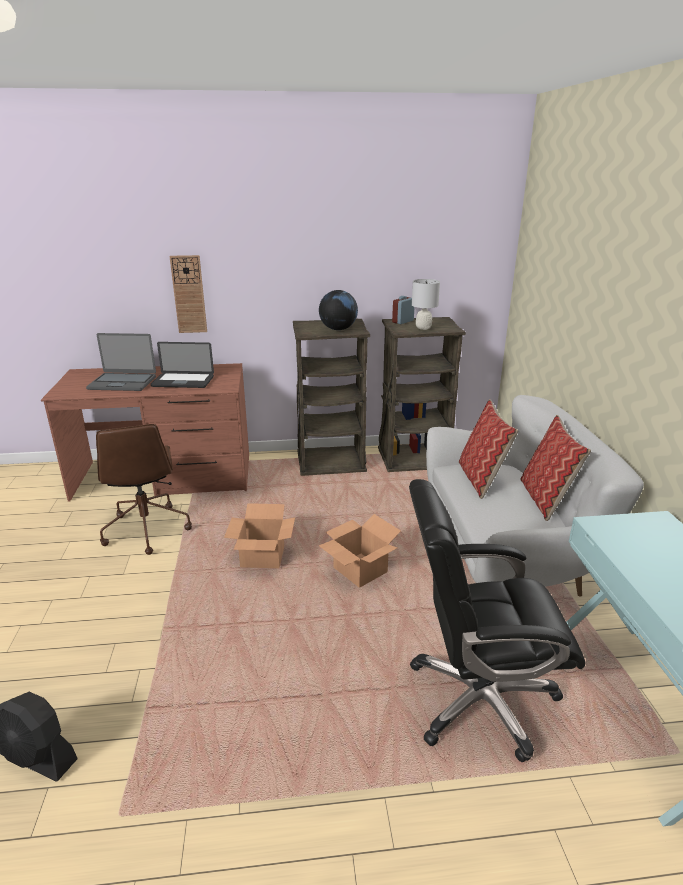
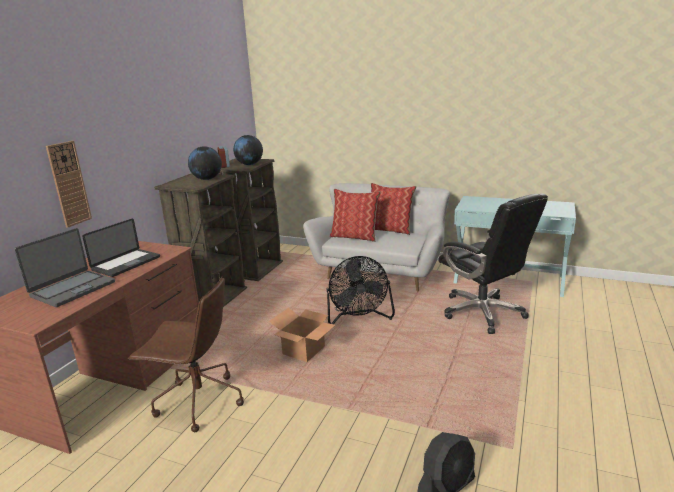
camera: 60 degrees left, 5 degrees down
(361, 570) = (356, 317): cardboard box -> black fan
(423, 328) = (249, 164): grey table lamp -> globe
(479, 700) = (483, 312): black office chair -> black office chair turned 60 degrees counterclockwise

